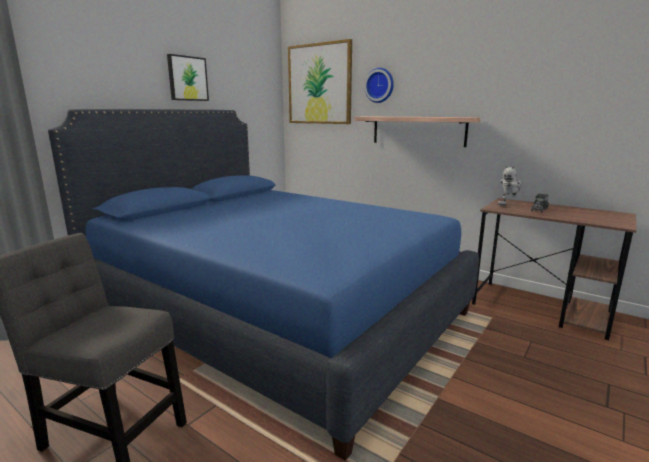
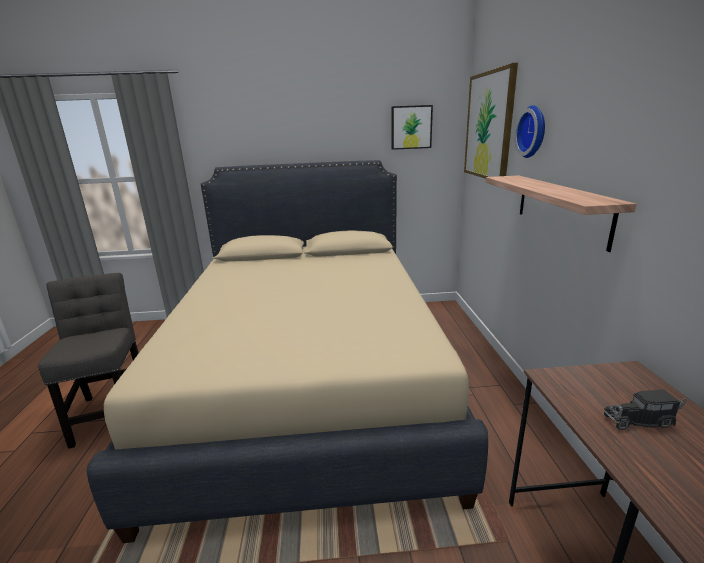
camera: 50 degrees right, 5 degrees up
(187, 78) = (330, 131): picture -> picture (411, 127)
(275, 312) = (308, 379): blue bed -> beige bed
(508, 205) = (603, 383): toy robot -> none

